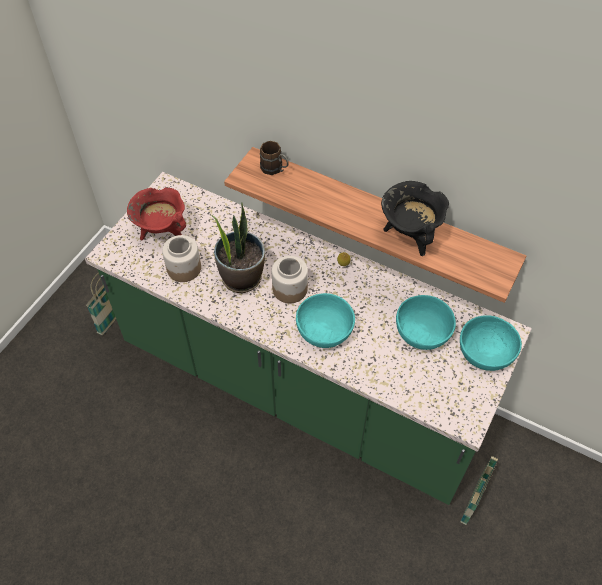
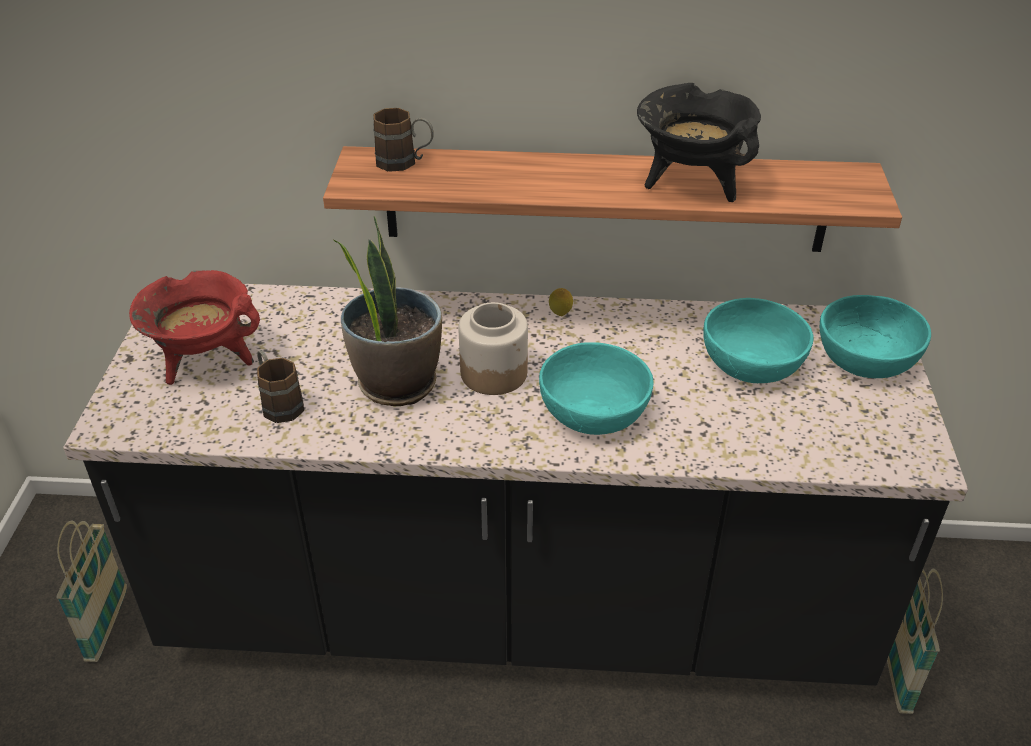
camera: 25 degrees left, 15 degrees down
(183, 268) = (278, 403): jar -> brown mug
(301, 385) = (515, 607): green counter -> black counter

